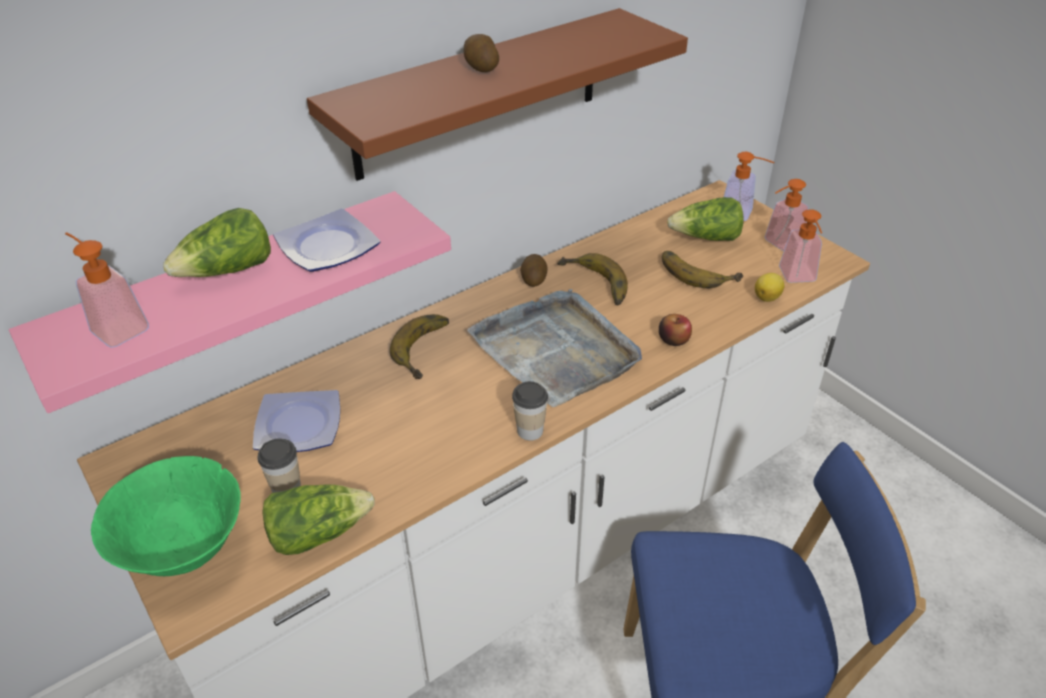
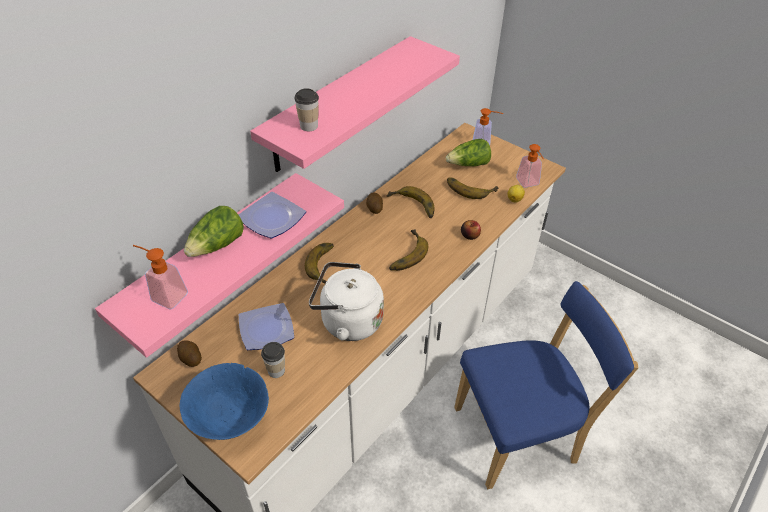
camera: 15 degrees left, 5 degrees up
(185, 551) = (230, 420): green bowl -> blue bowl
(318, 533) = (306, 393): lettuce -> none
(427, 436) = (347, 321): none -> white kettle
(479, 93) = (339, 104): brown shelf -> pink shelf
(481, 67) = (347, 93): potato -> potato (190, 358)
(530, 430) = (406, 307): cup -> cup (309, 126)
(556, 350) = (404, 253): grey tray -> banana
(778, 244) = (511, 162): soap dispenser -> none

